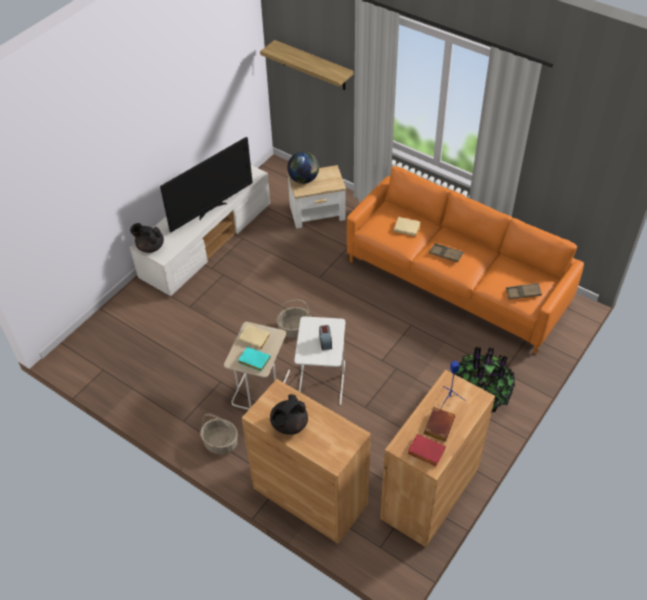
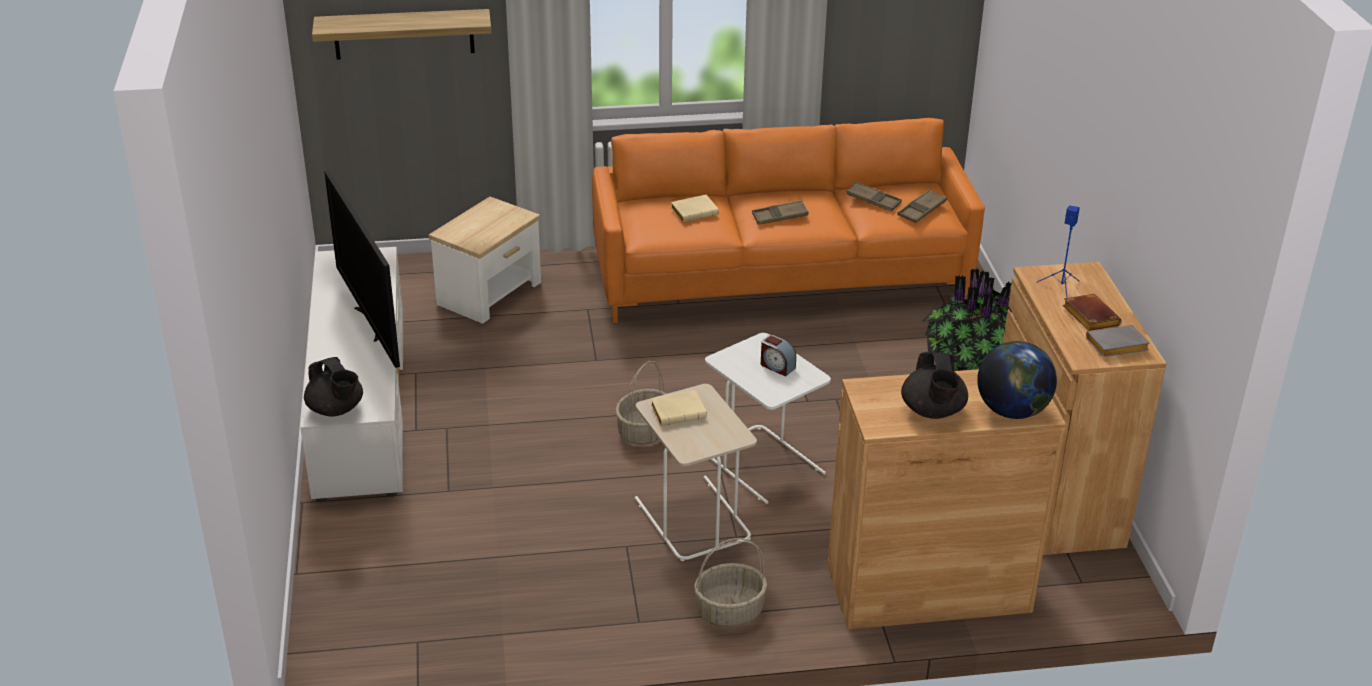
camera: 45 degrees left, 15 degrees down
(150, 247) = (336, 410): black teapot -> black teapot turned 105 degrees counterclockwise
(211, 209) = (371, 323): television -> television turned 150 degrees clockwise
(253, 361) = (714, 436): turquoise book -> none
(304, 179) = (465, 230): globe -> globe (1012, 410)
(425, 452) = (1115, 347): red book -> grey book
(505, 272) = (873, 200): none -> brown tray

